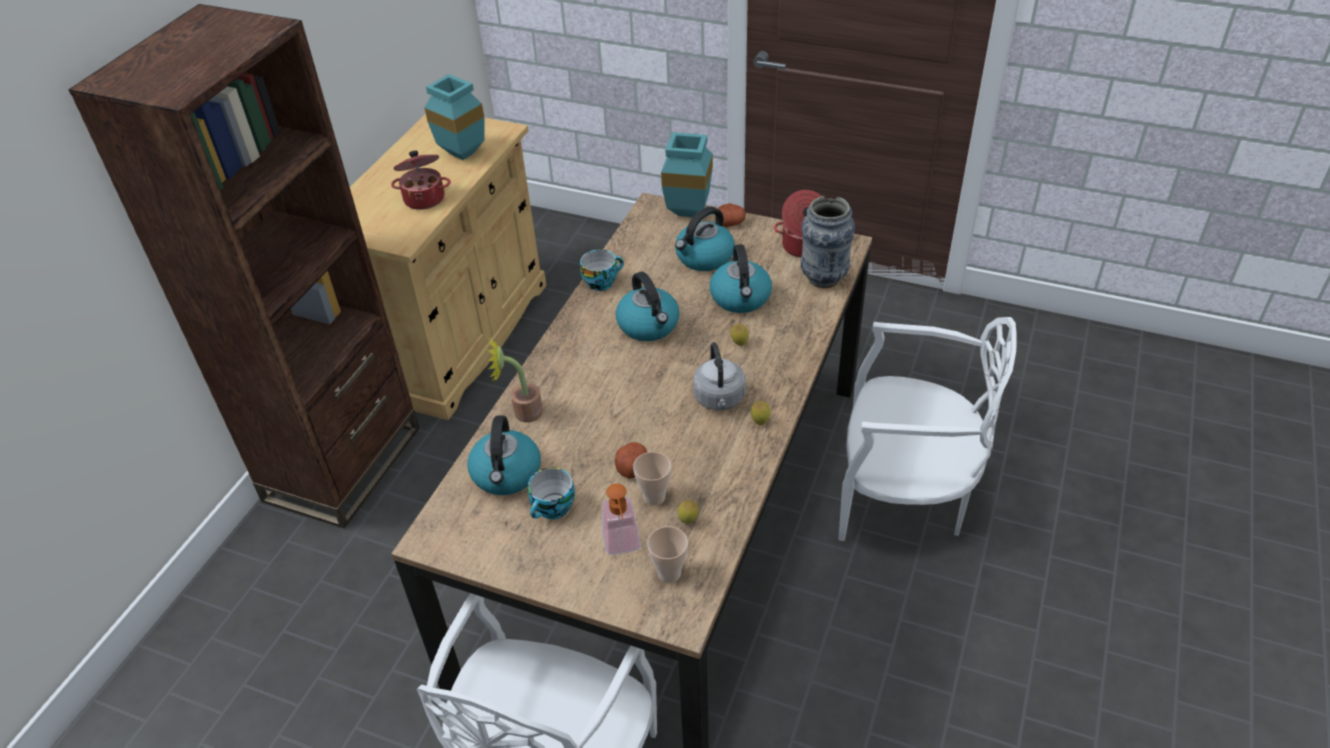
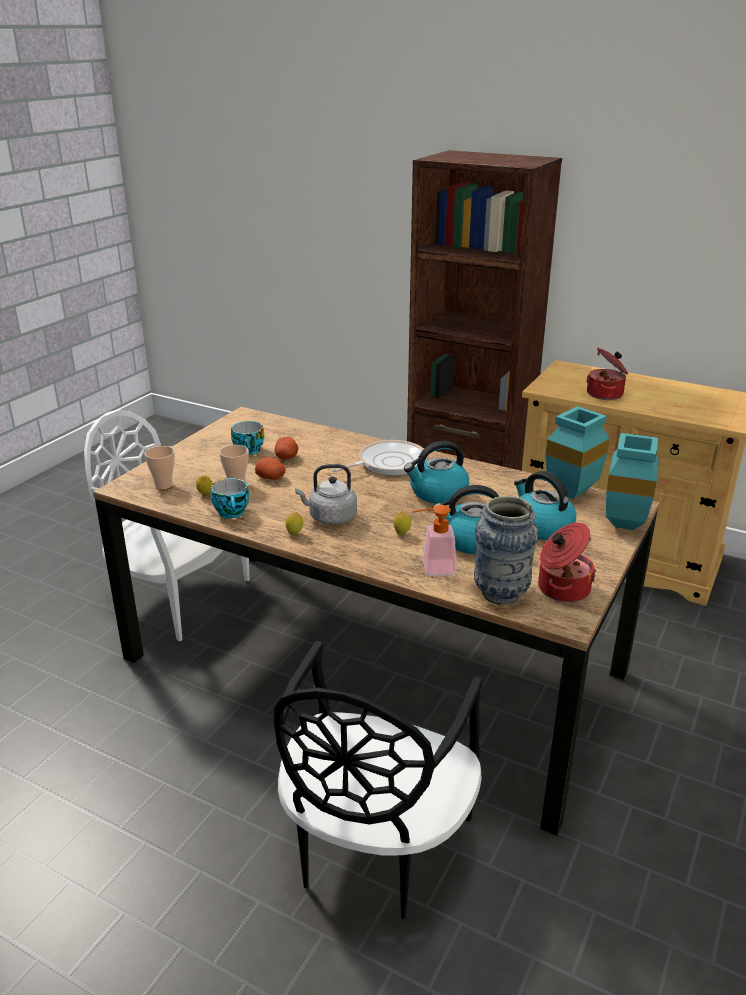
camera: 95 degrees right, 15 degrees down
(465, 154) = (681, 408): turquoise vase -> turquoise vase (571, 495)
(507, 474) = (287, 436): kettle -> none
(522, 412) = (347, 442): potted plant -> none
(581, 369) = (388, 463): none -> frying pan
(602, 282) = (504, 475): cup -> cup (232, 513)
(623, 546) = (198, 471): soap dispenser -> soap dispenser (432, 568)
(730, 223) = (606, 547): potato -> potato (286, 457)
(904, 495) = (374, 848): white chair -> black chair

